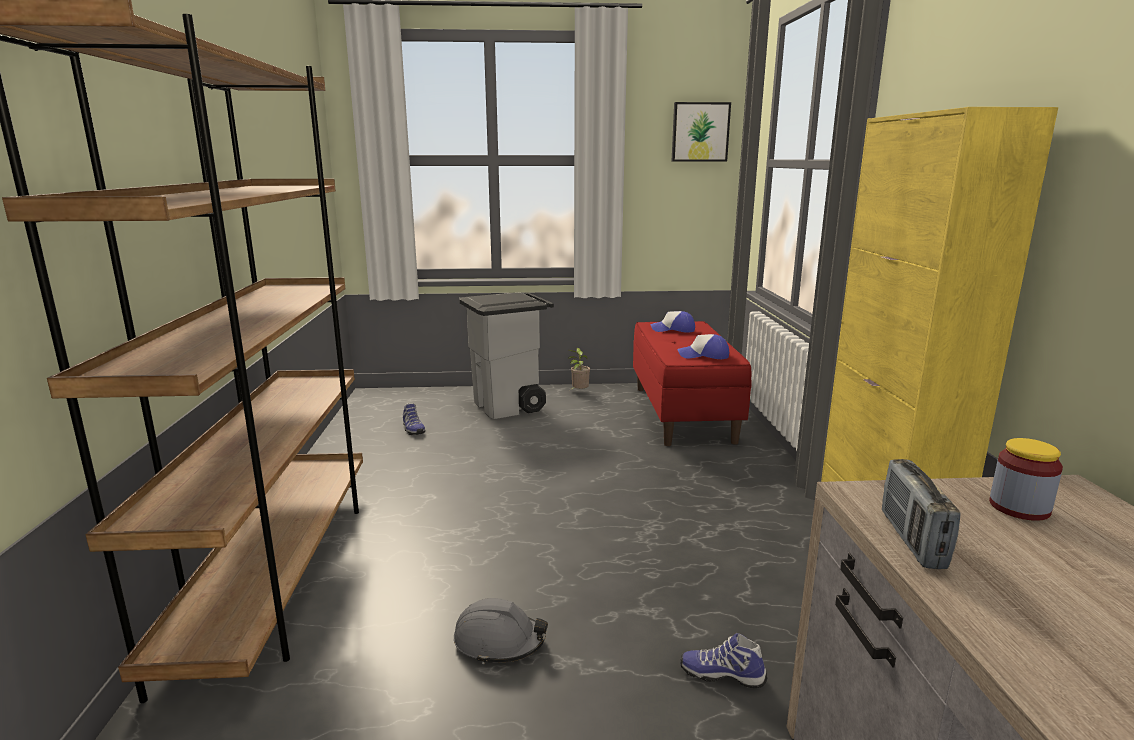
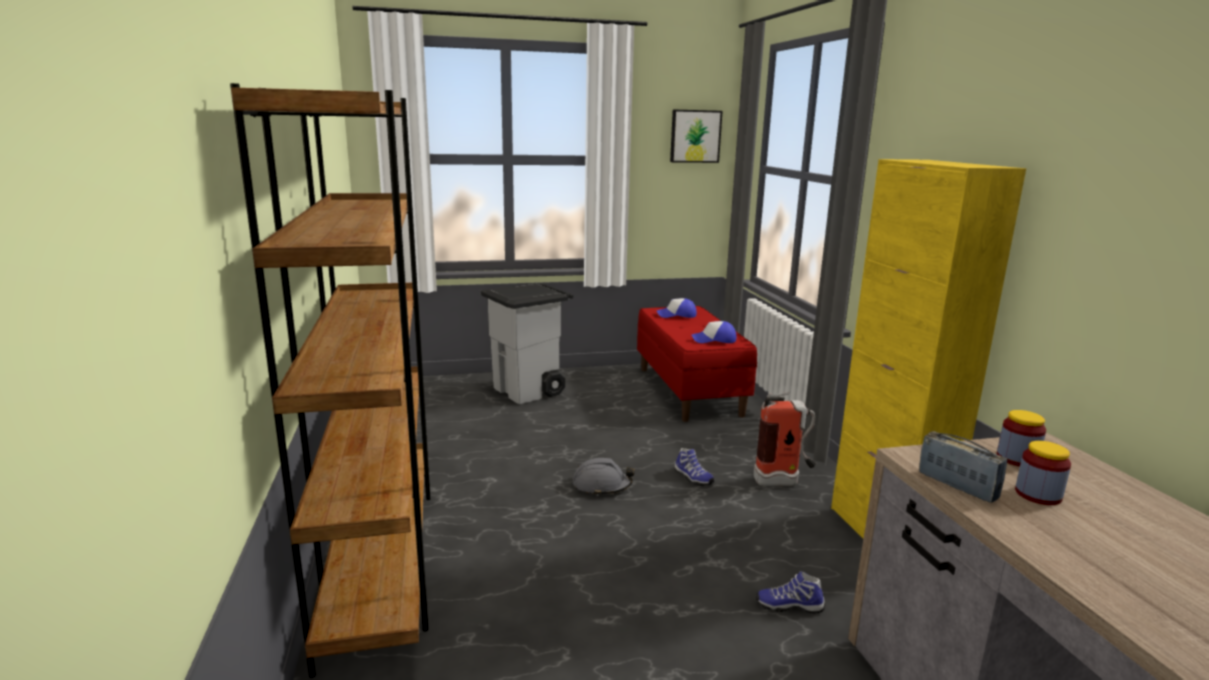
camera: 10 degrees left, 0 degrees up
(412, 429) = (446, 417): shoe -> shoe (692, 478)
(499, 642) = (603, 598): grey hard hat -> grey hard hat (602, 486)
(579, 392) = (589, 374): potted plant -> none
(761, 521) = (783, 482): none -> fire extinguisher
(912, 540) = (957, 486): radio -> radio turned 150 degrees clockwise
(1035, 561) = (1038, 495): none -> jar

